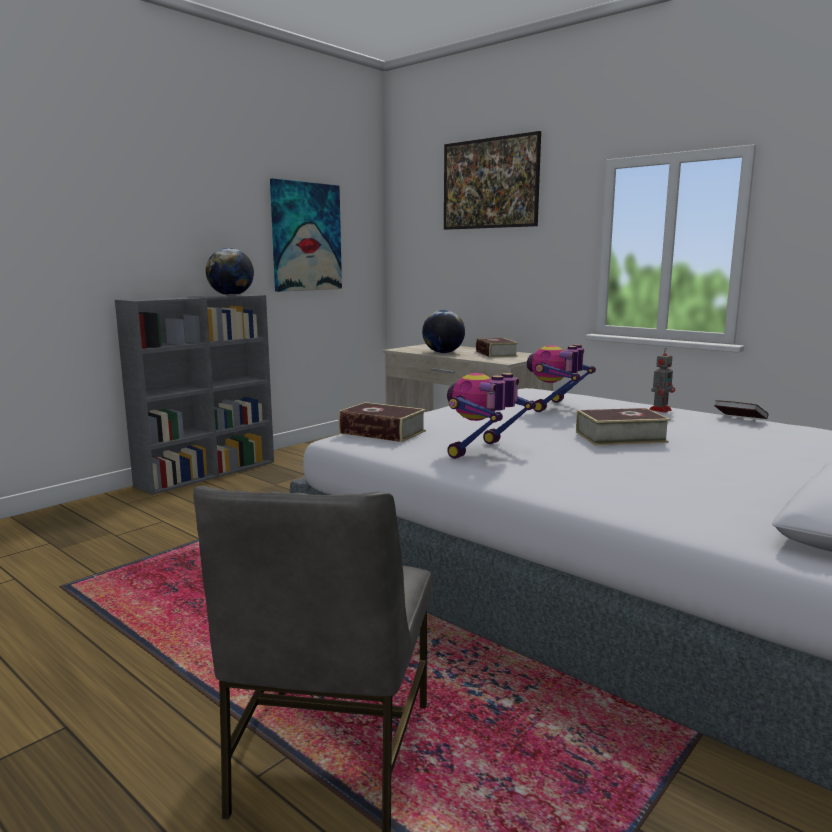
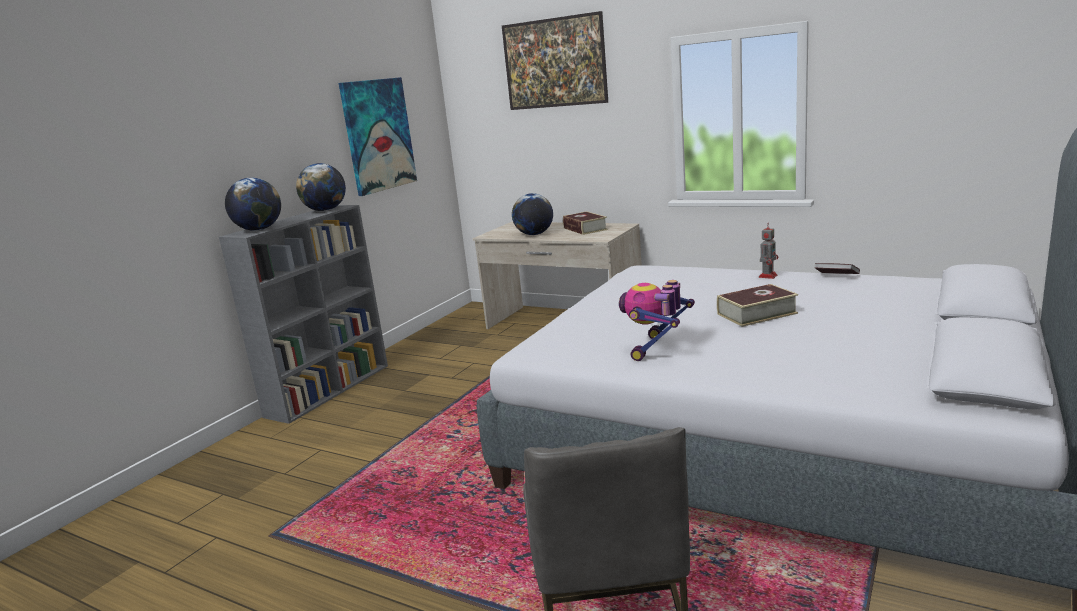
camera: 10 degrees left, 5 degrees up
(154, 298) = (259, 229): none -> globe
(382, 432) = (552, 341): book -> none
(556, 407) = (682, 288): toy robot -> none

